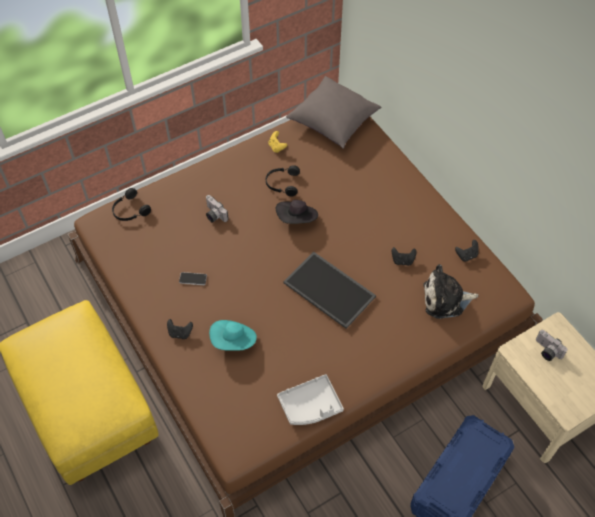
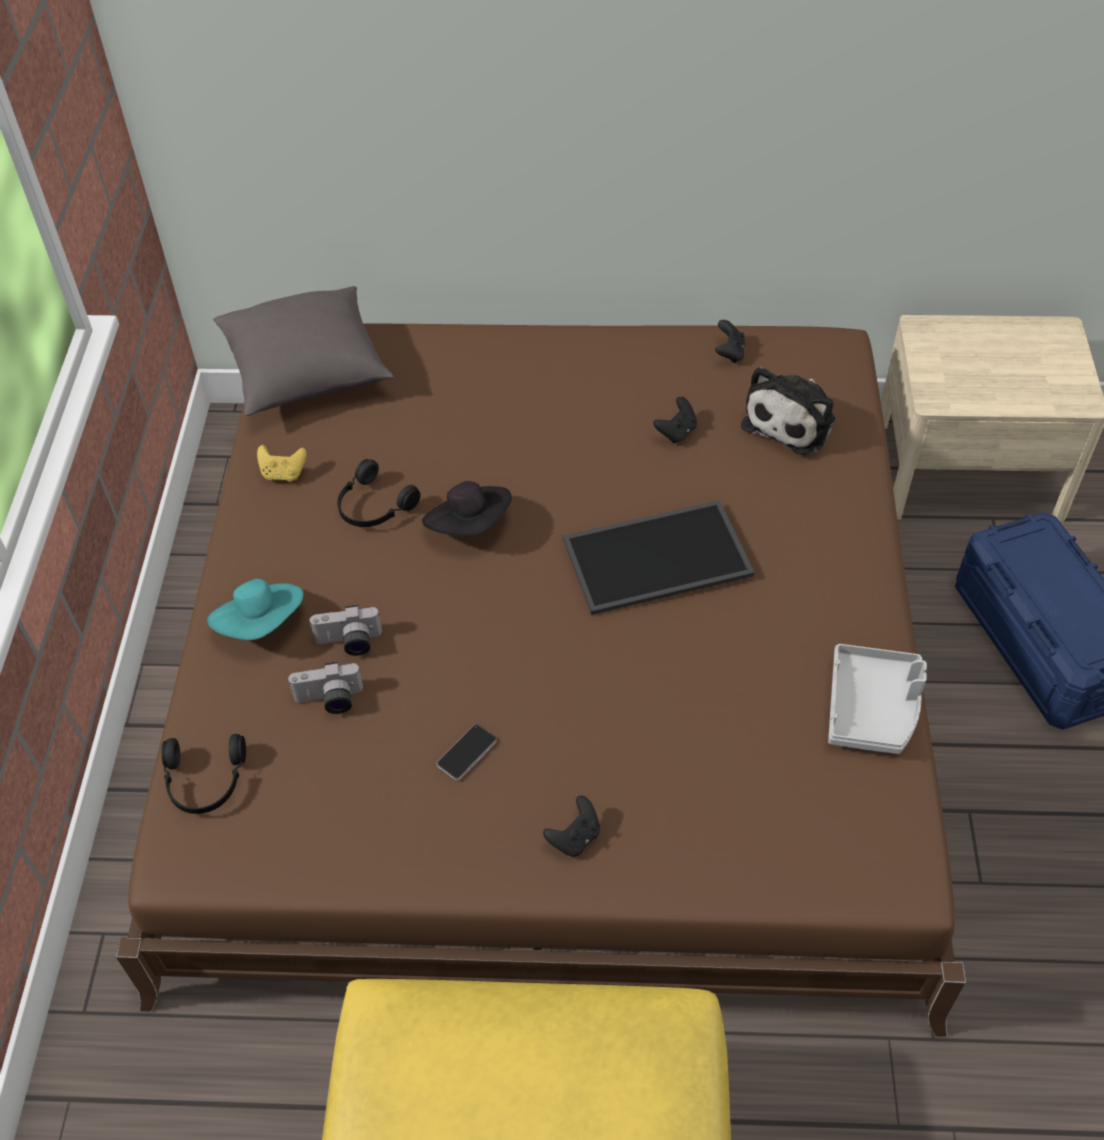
camera: 55 degrees left, 5 degrees down
(234, 341) = (658, 756): turquoise hat -> turquoise hat (262, 624)
(546, 351) = (959, 364): camera -> camera (329, 701)

